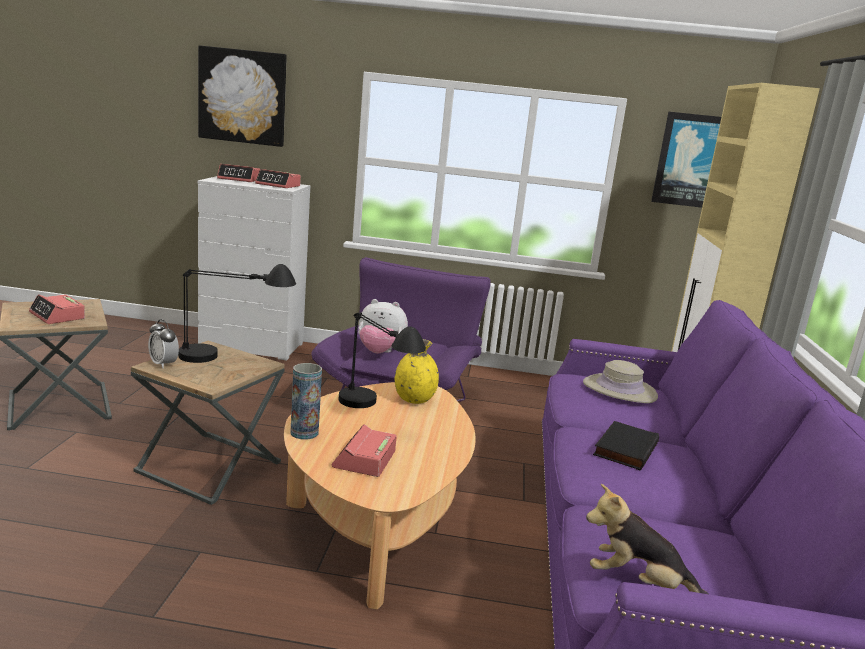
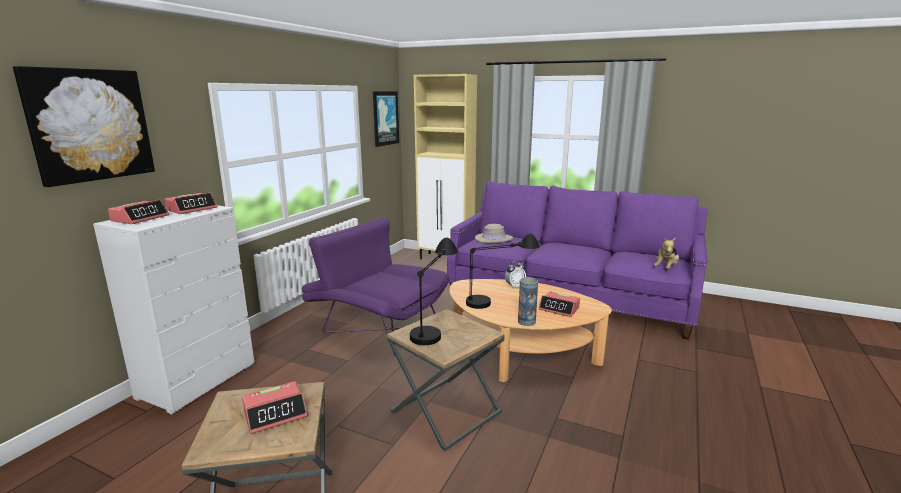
camera: 70 degrees left, 0 degrees up
(163, 364) = (442, 351): alarm clock -> alarm clock (514, 286)
(379, 352) = (399, 288): plush toy -> none
(414, 399) = (478, 288): yellow vase -> none
(624, 448) = (560, 250): black book -> none

